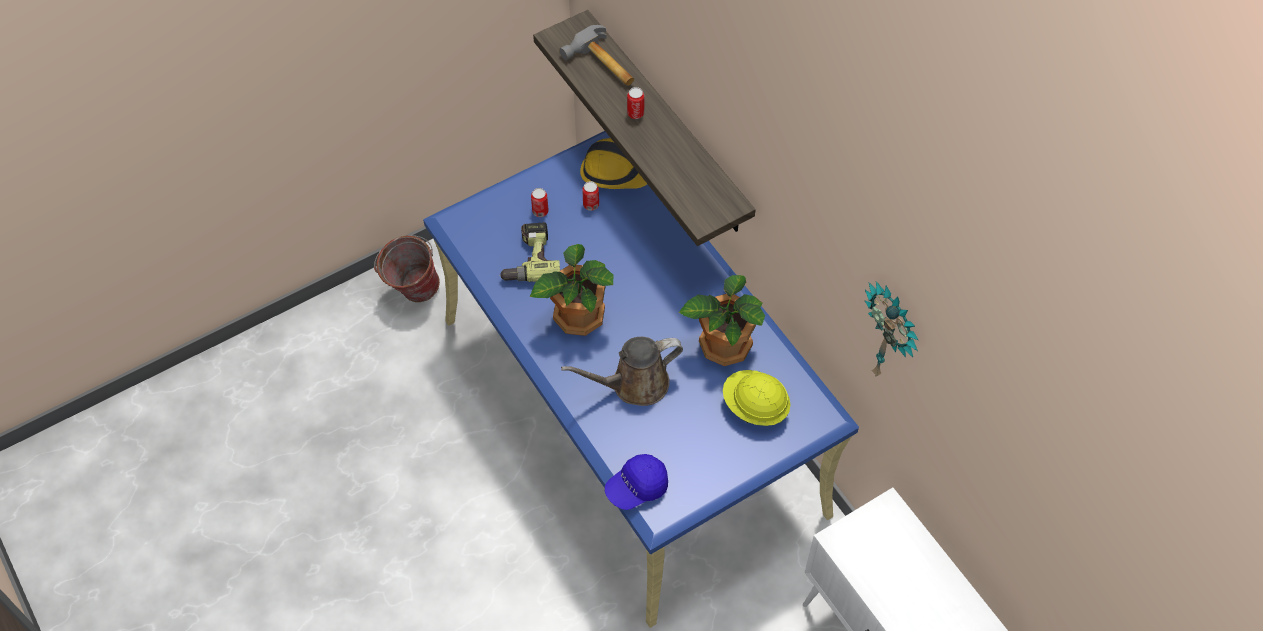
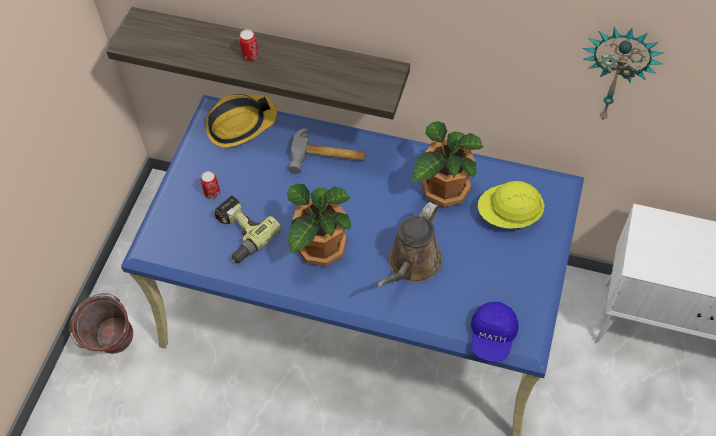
camera: 40 degrees left, 0 degrees up
(591, 205) = (246, 161): can -> none
(602, 65) = (187, 38): hammer -> hammer (327, 159)

